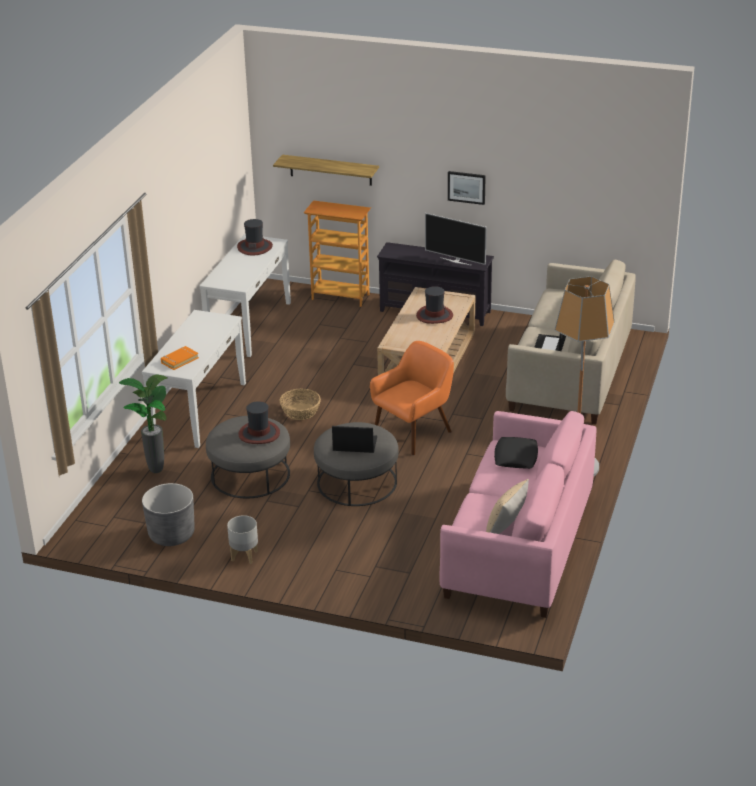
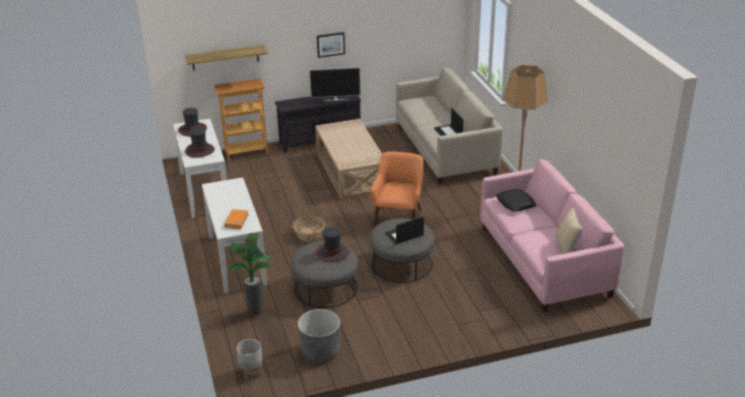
camera: 35 degrees left, 0 degrees up
(245, 556) = (388, 342): grey planter -> grey planter (252, 372)
(434, 315) = (350, 138): hat -> hat (199, 151)

